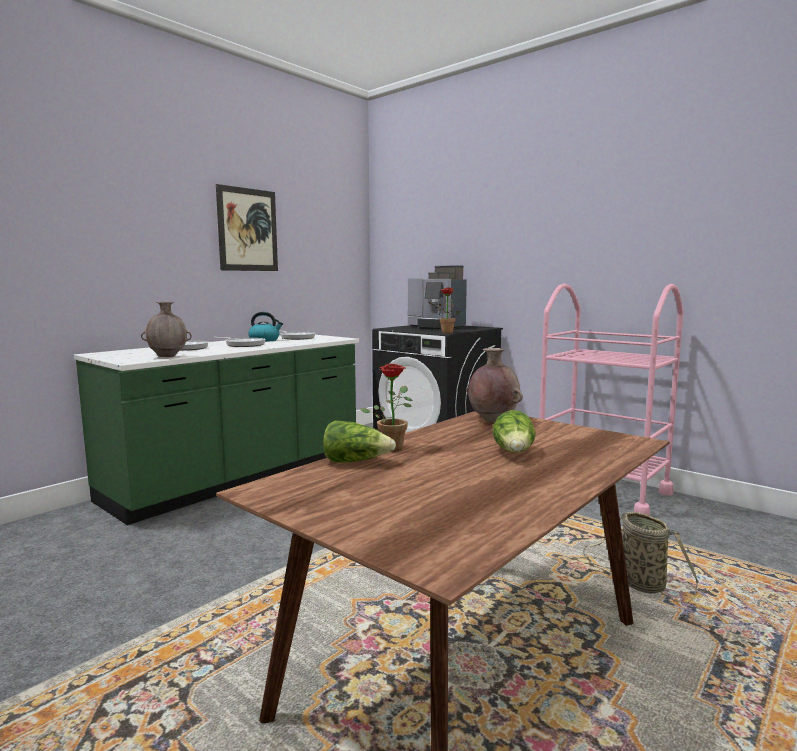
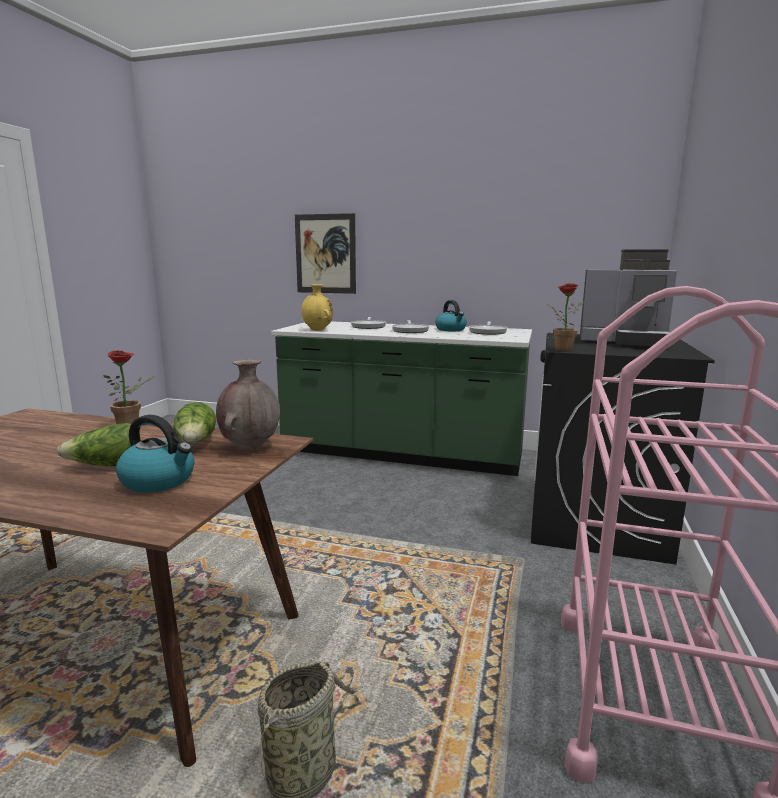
camera: 65 degrees right, 5 degrees up
(168, 356) = (318, 330): brown vase -> yellow vase
(248, 230) = (472, 213): picture -> picture (325, 254)
(356, 461) = (88, 423): lettuce -> lettuce (196, 443)
(436, 327) = (624, 343): coffee machine -> coffee machine turned 90 degrees counterclockwise
(558, 441) = (159, 481): none -> kettle

